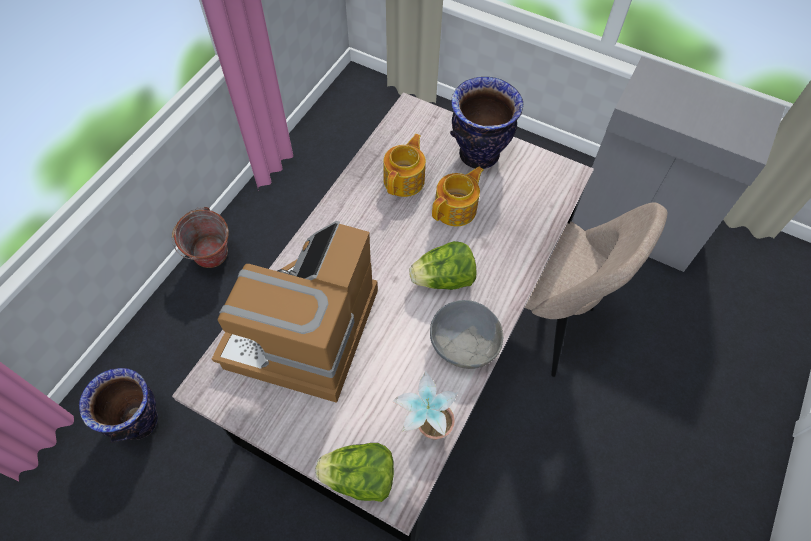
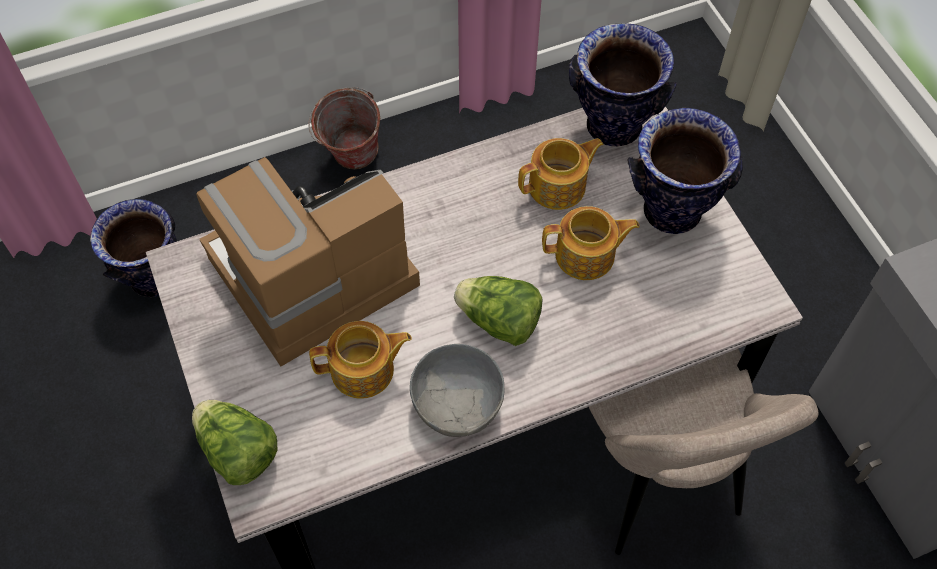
camera: 40 degrees right, 0 degrees up
(392, 366) = (364, 370): none -> teapot
(404, 127) = (614, 126): none -> vase
(425, 431) = (338, 457): potted plant -> none

